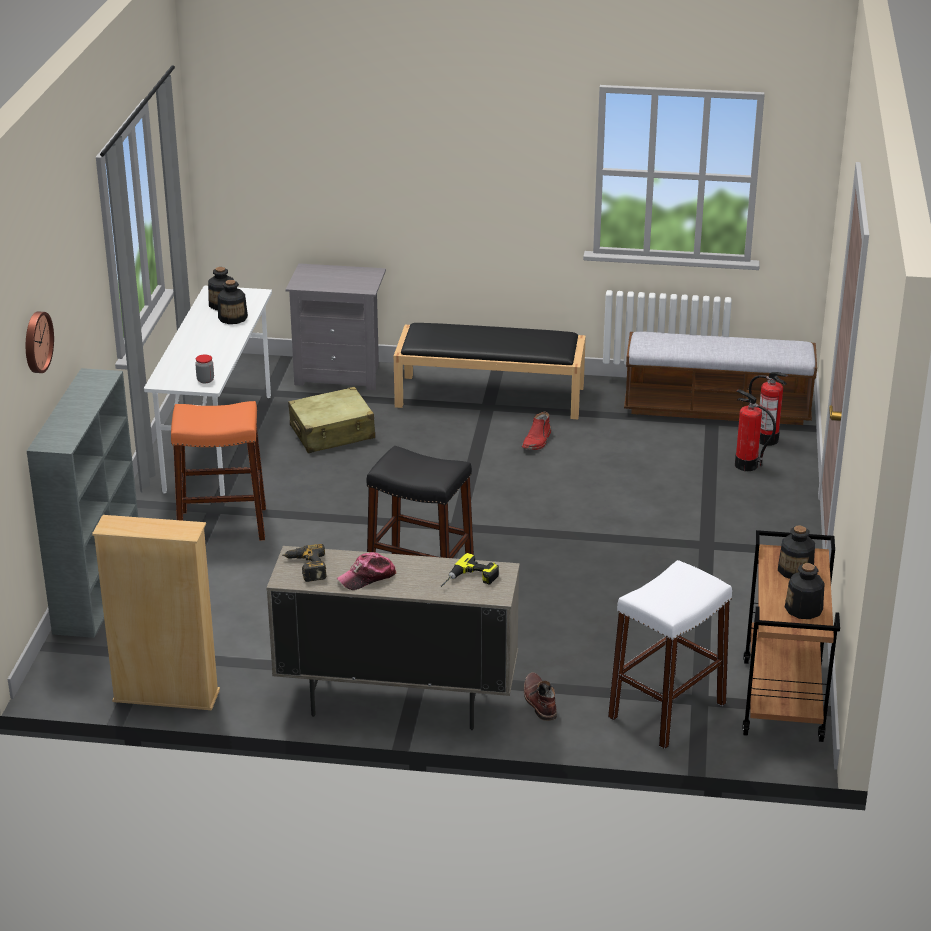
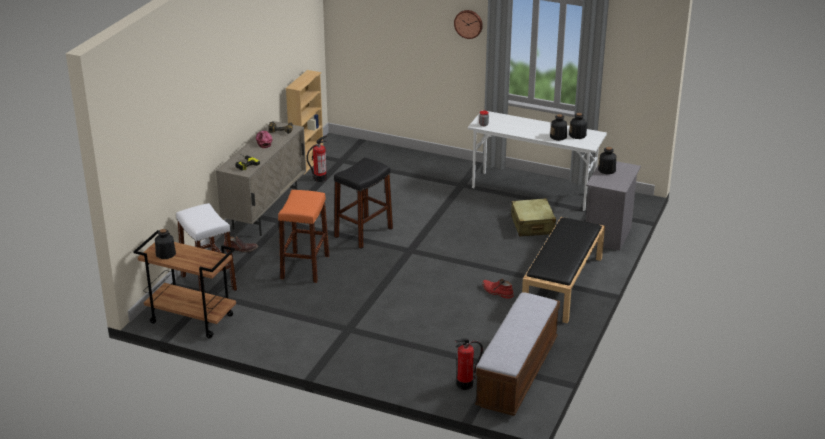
camera: 105 degrees right, 0 degrees up
(36, 342) = (397, 18): wall clock -> wall clock (468, 23)
(98, 587) = (402, 153): grey bookcase -> none
(222, 525) = (444, 185): orange stool -> orange stool (305, 267)
(746, 465) = (434, 367): fire extinguisher -> fire extinguisher (320, 178)
(796, 570) = (199, 260): bottle -> bottle (607, 170)

